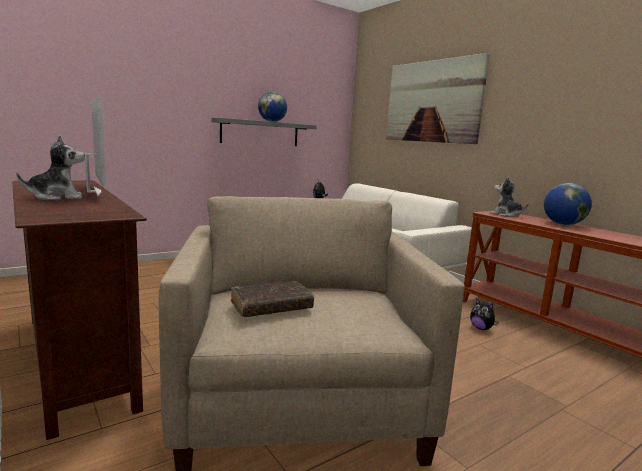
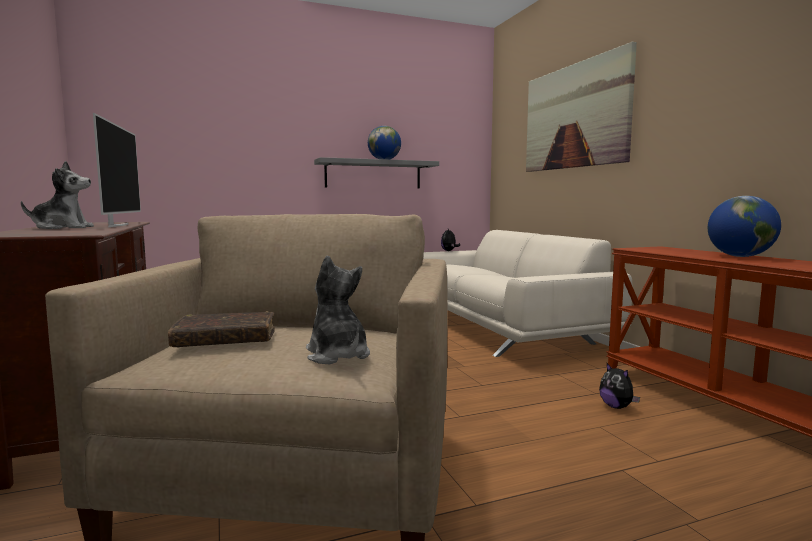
camera: 15 degrees right, 5 degrees down
(506, 215) = (661, 249): plush toy -> plush toy (337, 355)

